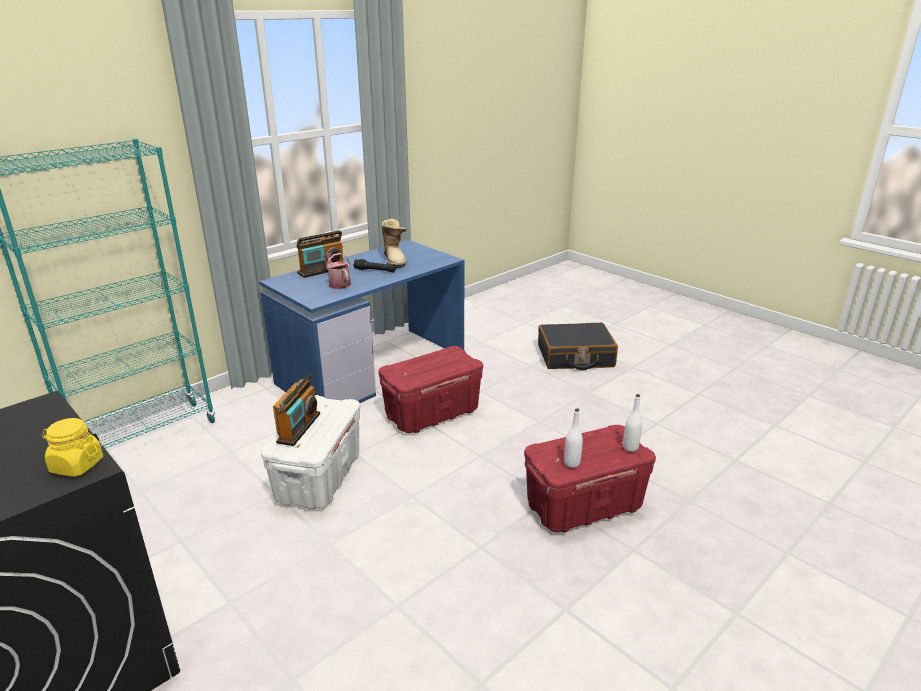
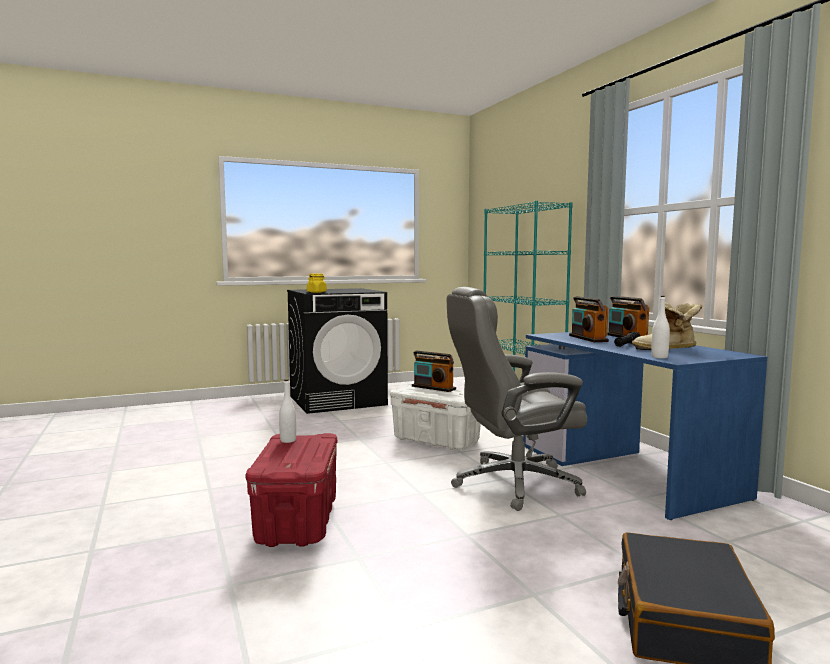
camera: 110 degrees right, 20 degrees down
(338, 283) = (588, 338): watering can -> radio
(432, 414) = (513, 484): red storage box -> grey office chair
(630, 447) = (274, 464): white bottle -> white bottle (659, 357)

